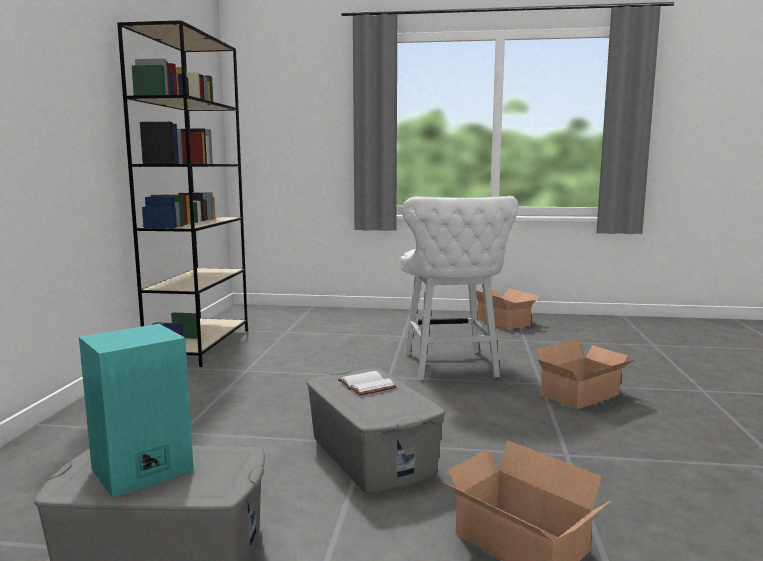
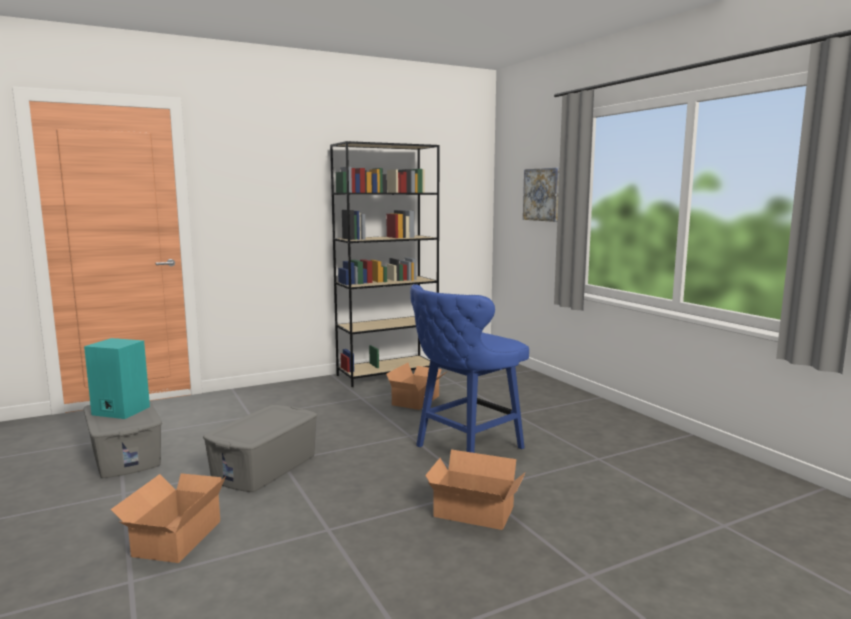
camera: 55 degrees right, 0 degrees up
(314, 119) = (542, 194): none -> picture
(365, 385) = (277, 418): white book -> none
(450, 367) = (465, 448): white stool -> blue stool
(504, 322) = (643, 437): cardboard box -> cardboard box (418, 400)

